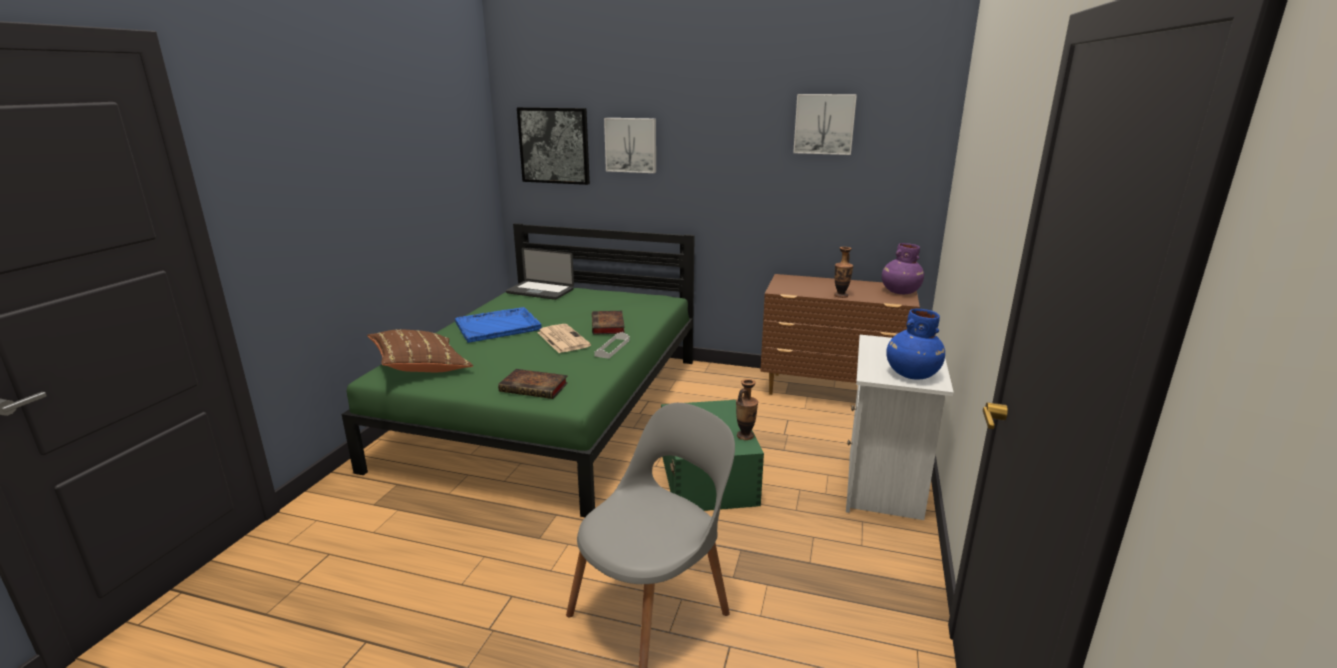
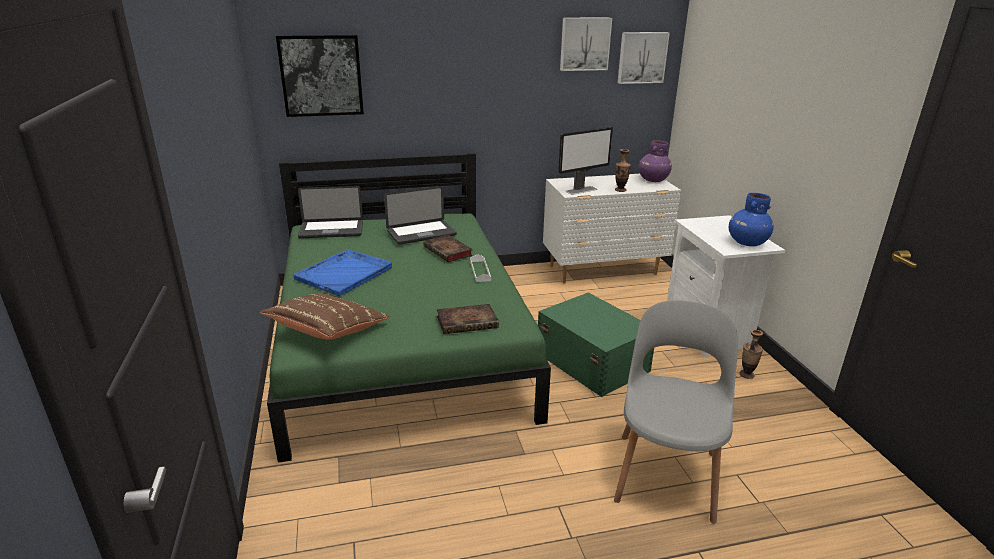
camera: 30 degrees left, 5 degrees up
(562, 339) = (425, 272): newspaper -> none
(607, 306) = (421, 233): none -> laptop
(631, 145) = (407, 71): picture -> picture (641, 57)
(745, 436) = (629, 319): vase -> vase (746, 375)
(795, 289) = (581, 190): none -> monitor
(832, 392) = (604, 270): brown dresser -> white dresser

